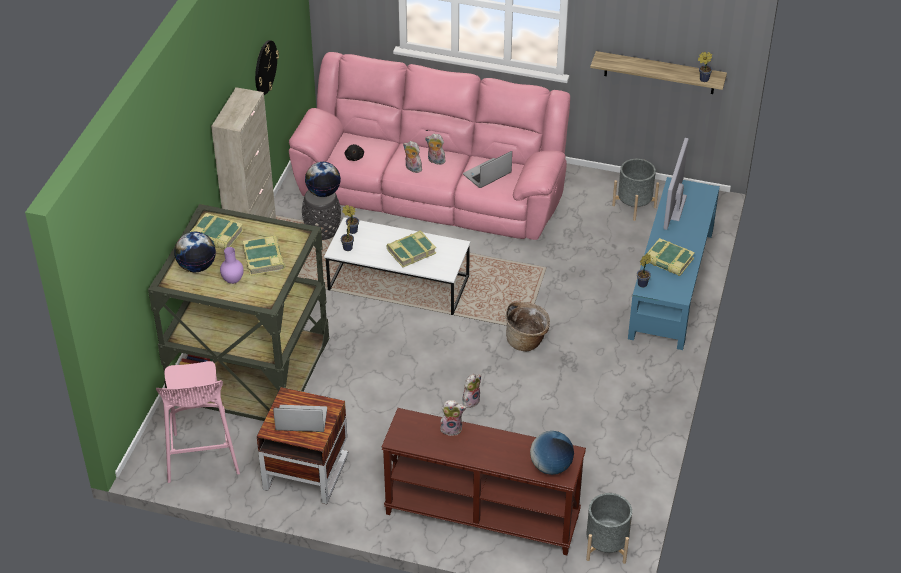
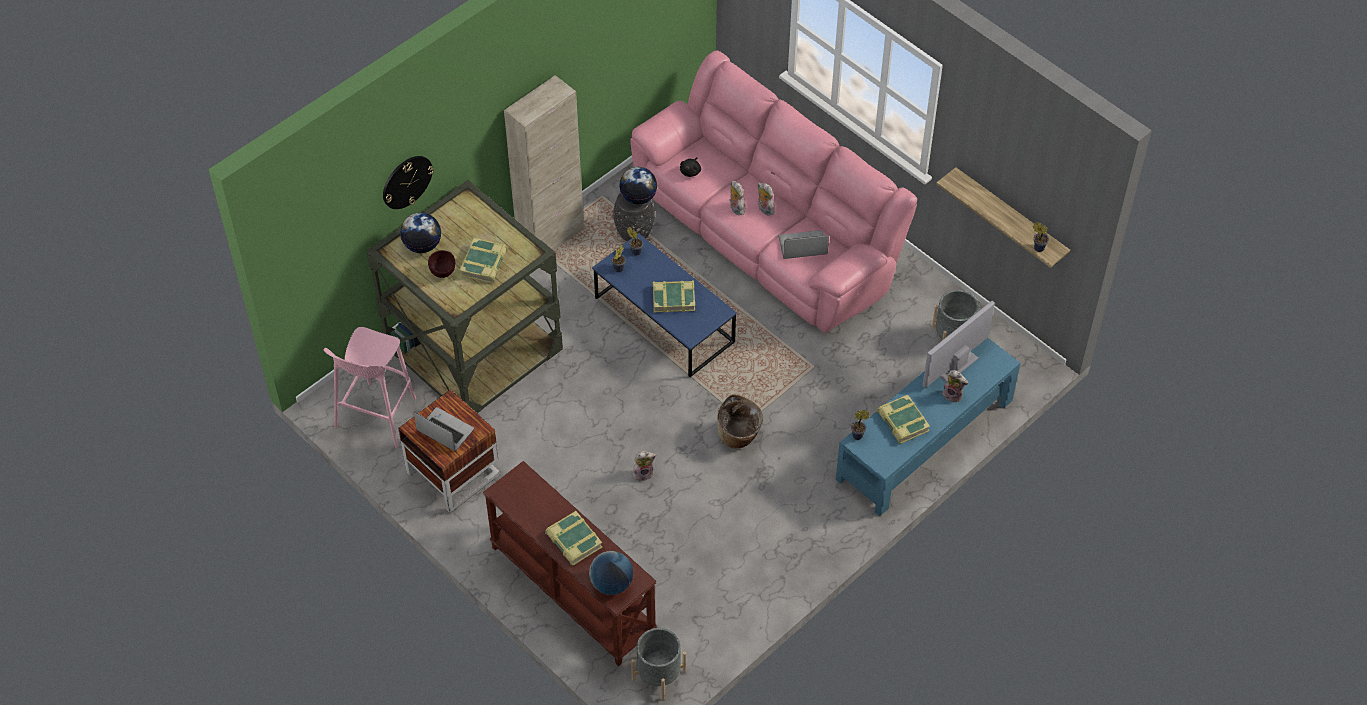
camera: 30 degrees right, 10 degrees up
(216, 236) = (460, 220): book -> book (573, 541)
(233, 280) = (443, 274): purple vase -> brown bowl
(265, 67) = (616, 55): wall clock -> wall clock (407, 181)
(398, 283) = (664, 320): white coffee table -> blue coffee table
(452, 428) = (554, 504): plush toy -> plush toy (953, 395)

